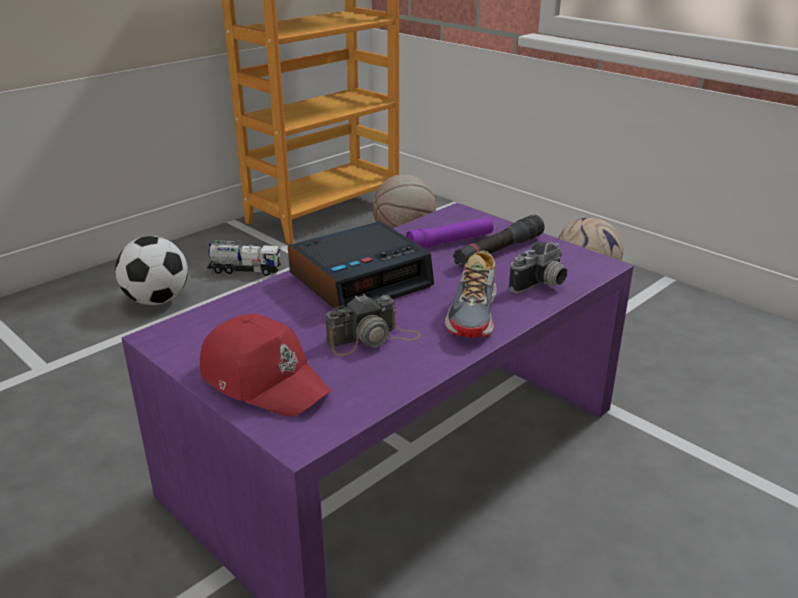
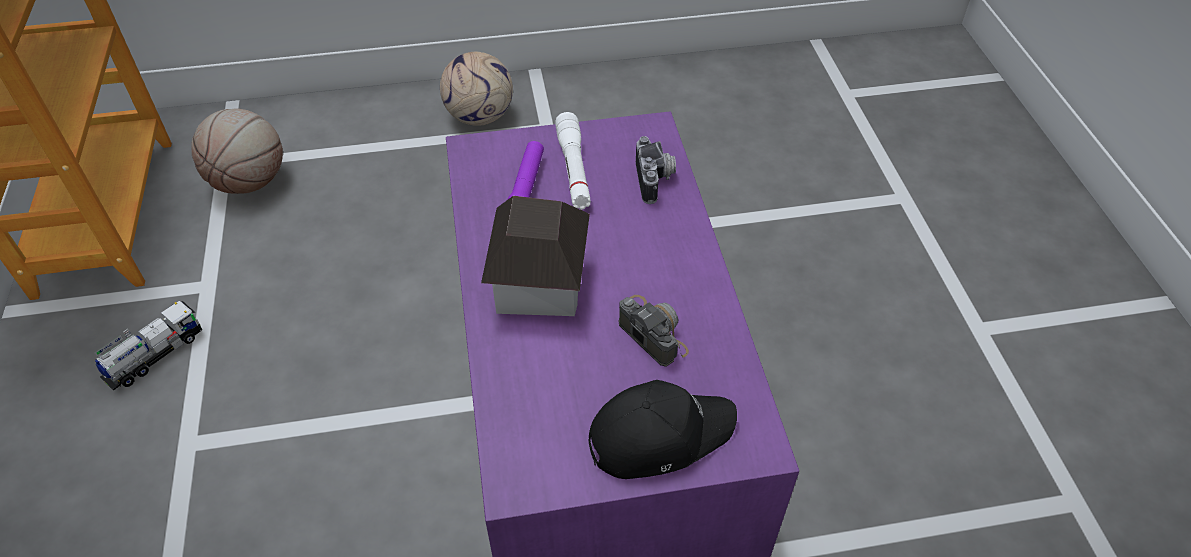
camera: 55 degrees left, 20 degrees up
(157, 300) = (125, 474): football -> none
(264, 380) = (658, 435): red cap -> black cap
(361, 279) = (539, 285): alarm clock -> toy house
(373, 339) = (651, 330): camera -> camera turned 45 degrees counterclockwise
(474, 313) = (665, 245): shoe -> none
(498, 251) = (573, 169): black flashlight -> white flashlight

